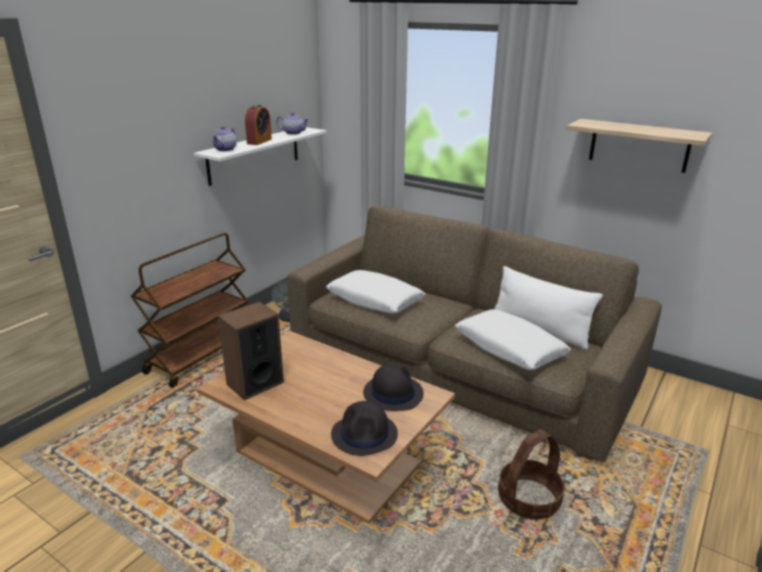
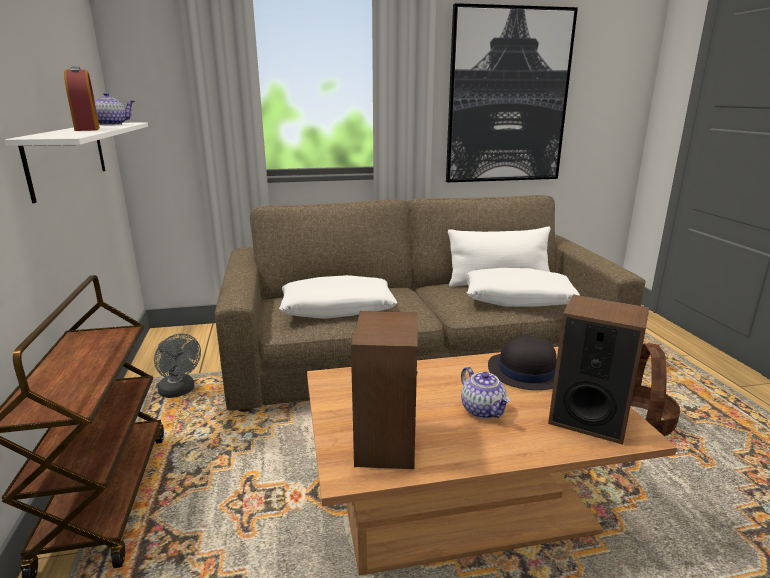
camera: 45 degrees left, 5 degrees down
(225, 149) = (58, 134): teapot -> teapot (483, 410)
(365, 434) = (588, 419): black hat -> speaker
(639, 145) = (507, 97): shelf -> picture

